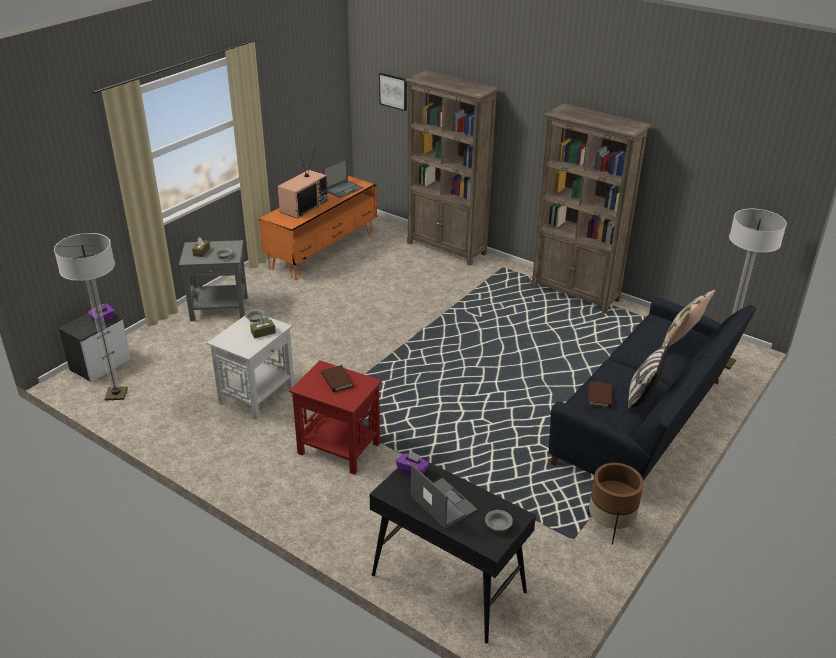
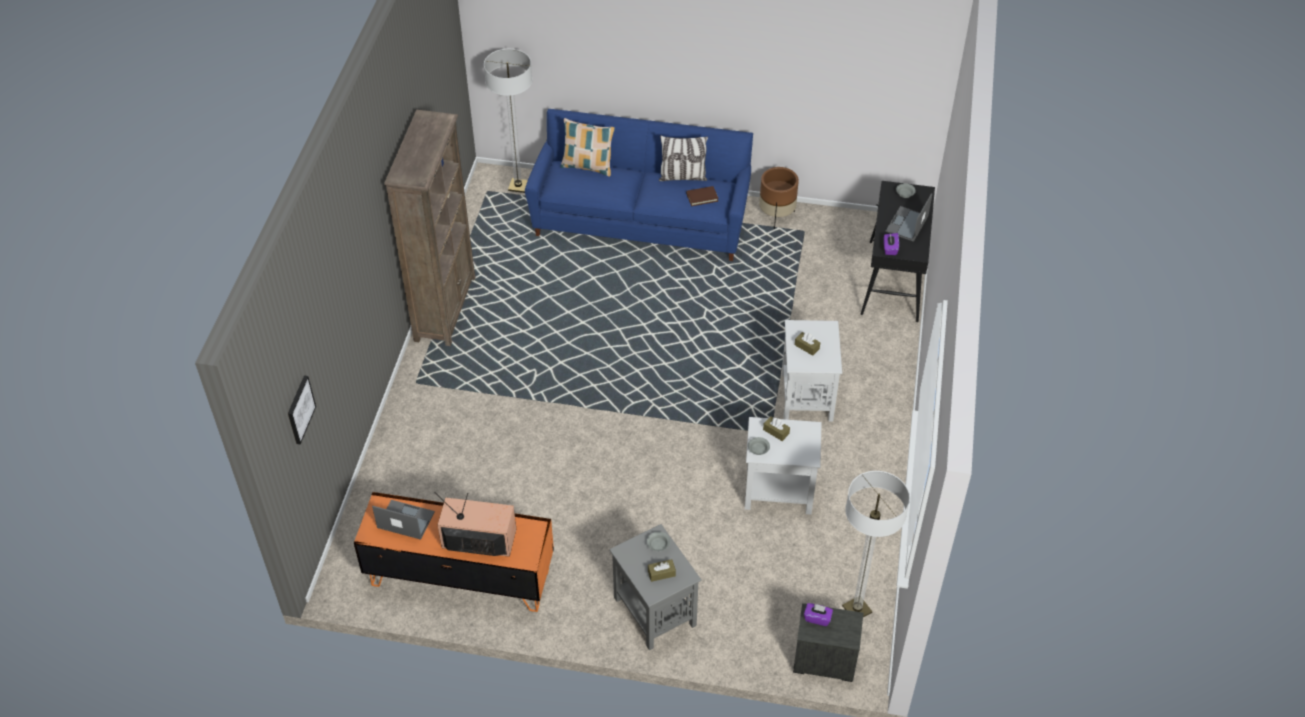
camera: 115 degrees left, 15 degrees up
(337, 380) = (807, 347): brown book -> brown tissue box
(338, 448) = (806, 397): red side table -> white side table
(447, 248) = (392, 449): brown bookcase -> none
(645, 423) = (641, 218): black sofa -> blue sofa

